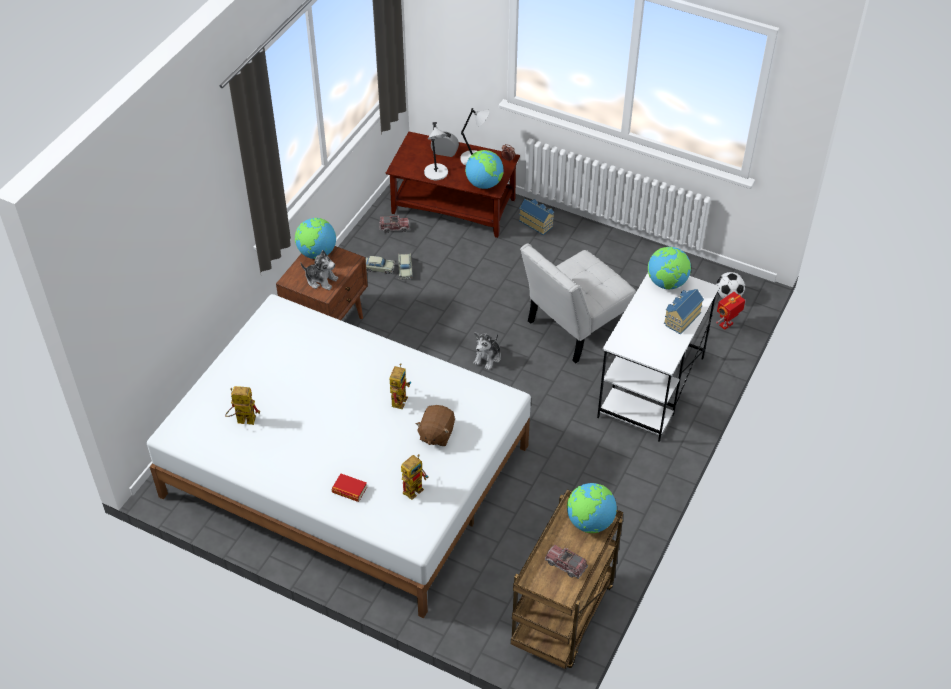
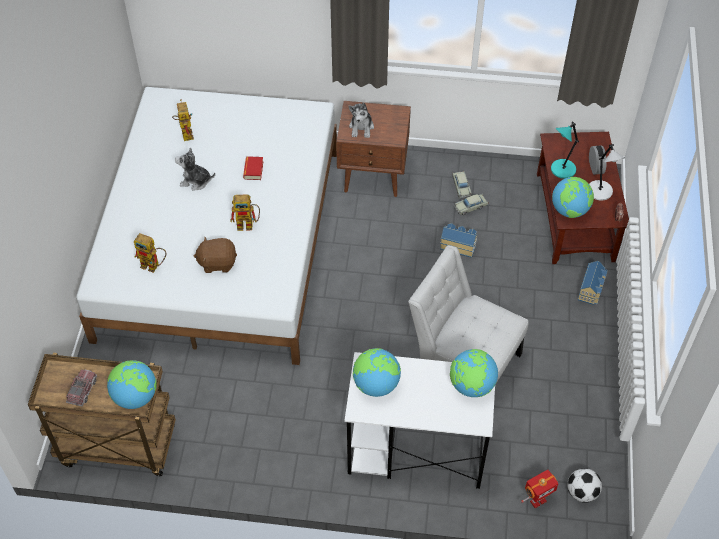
camera: 70 degrees right, 5 degrees up
(317, 253) = (392, 114): globe -> globe (376, 384)
(349, 490) = (137, 223): book -> book (253, 170)
(394, 227) = (519, 182): toy truck -> none
(436, 173) = (562, 170): grey table lamp -> turquoise table lamp
(488, 357) = (391, 302): plush toy -> plush toy (195, 181)
(681, 318) = (426, 410): toy house -> toy house (458, 245)
(726, 325) = (537, 500): toy robot -> toy robot turned 120 degrees clockwise

